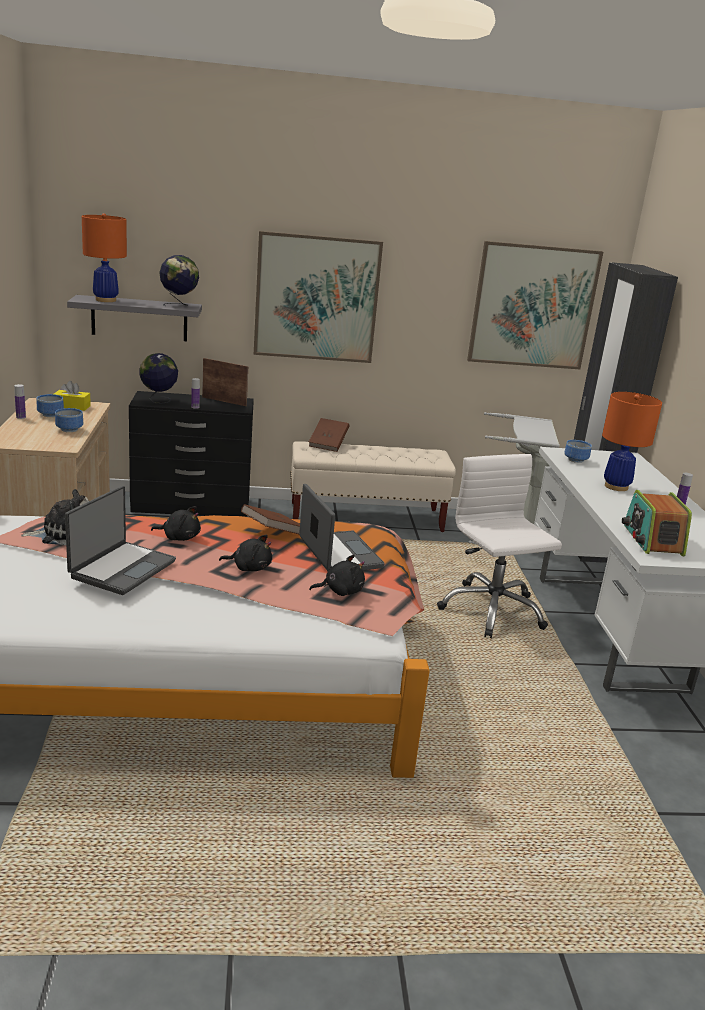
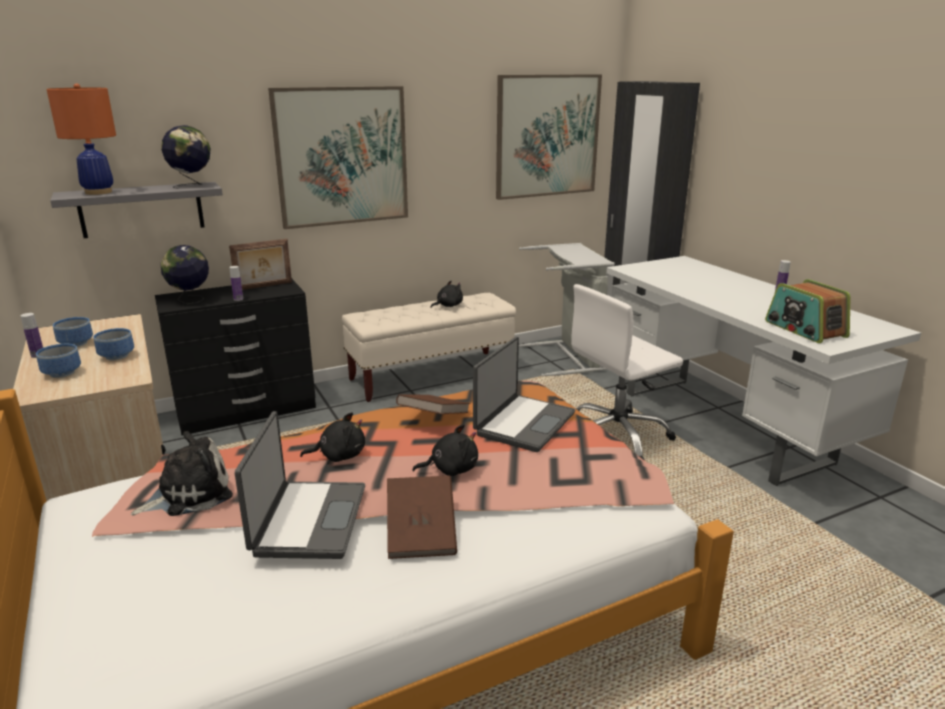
camera: 20 degrees left, 0 degrees up
(72, 406) = (96, 328): yellow tissue box -> none
(224, 401) = (264, 286): picture frame -> picture frame turned 150 degrees clockwise
(328, 444) = (381, 310): brown book -> brown book (421, 534)
(338, 554) = (523, 423): laptop -> laptop turned 75 degrees clockwise
(340, 591) = (570, 467): black plush toy -> black plush toy (448, 306)
(491, 610) = (616, 436): white office chair -> white office chair turned 75 degrees counterclockwise
(575, 459) = (649, 272): bowl -> bowl (62, 373)
(616, 486) = (711, 288): orange table lamp -> none

